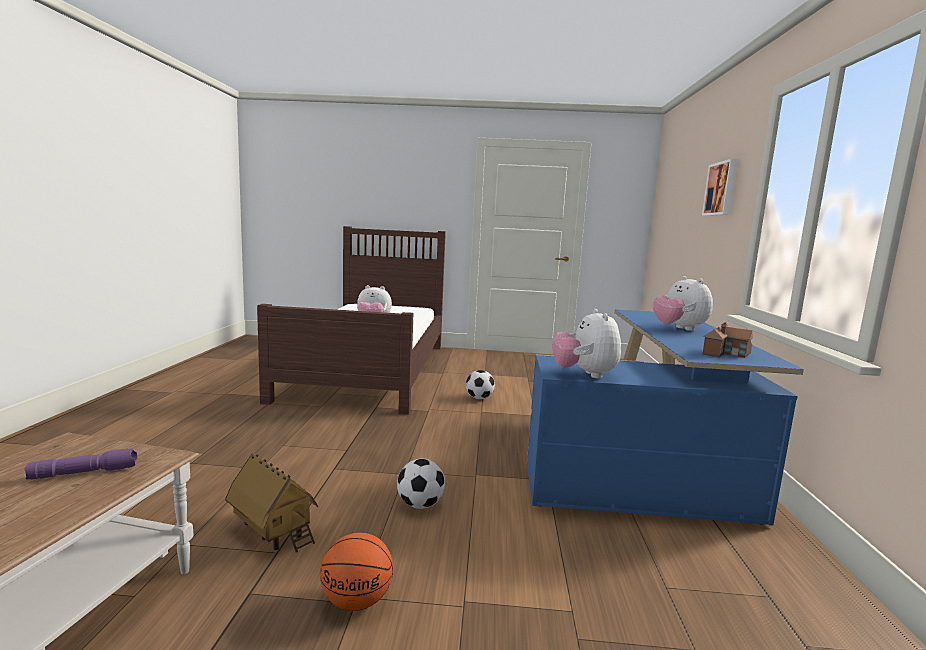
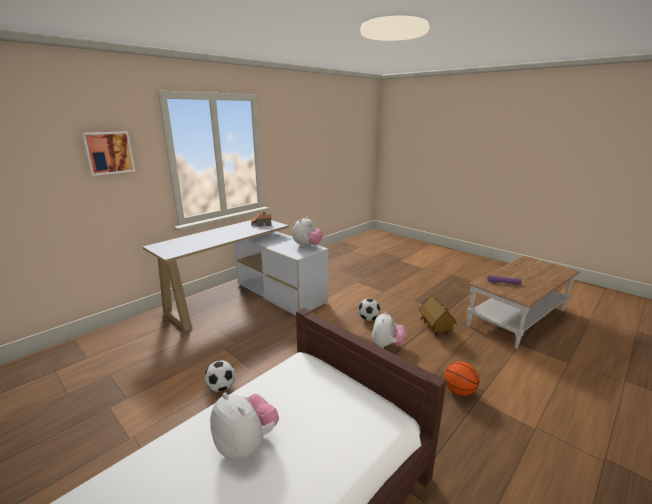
camera: 140 degrees left, 10 degrees up
(357, 601) = (412, 300): basketball -> basketball (458, 391)
(648, 465) = (248, 299): blue desk -> white desk
(679, 329) = (216, 236): plush toy -> plush toy (387, 345)

